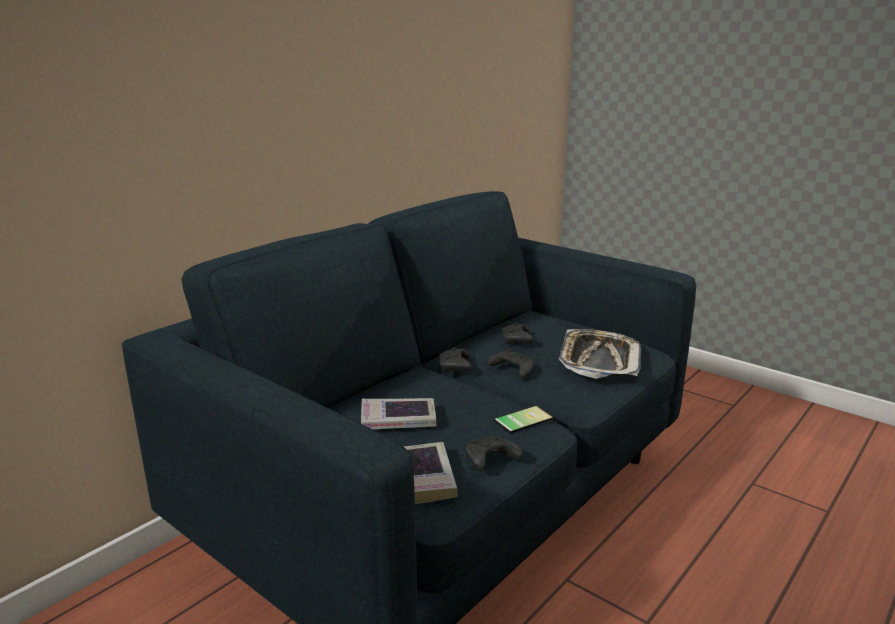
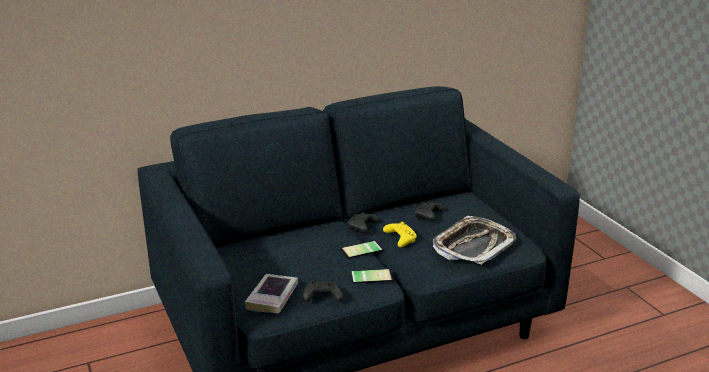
camera: 25 degrees right, 5 degrees up
(398, 420) = (290, 256): book -> none
(482, 393) = (362, 251): none -> phone
(512, 370) = (400, 239): black game controller -> yellow game controller

